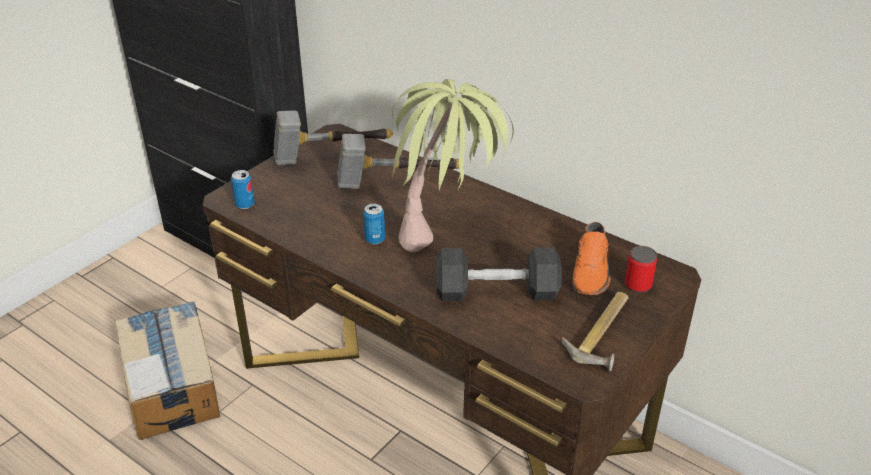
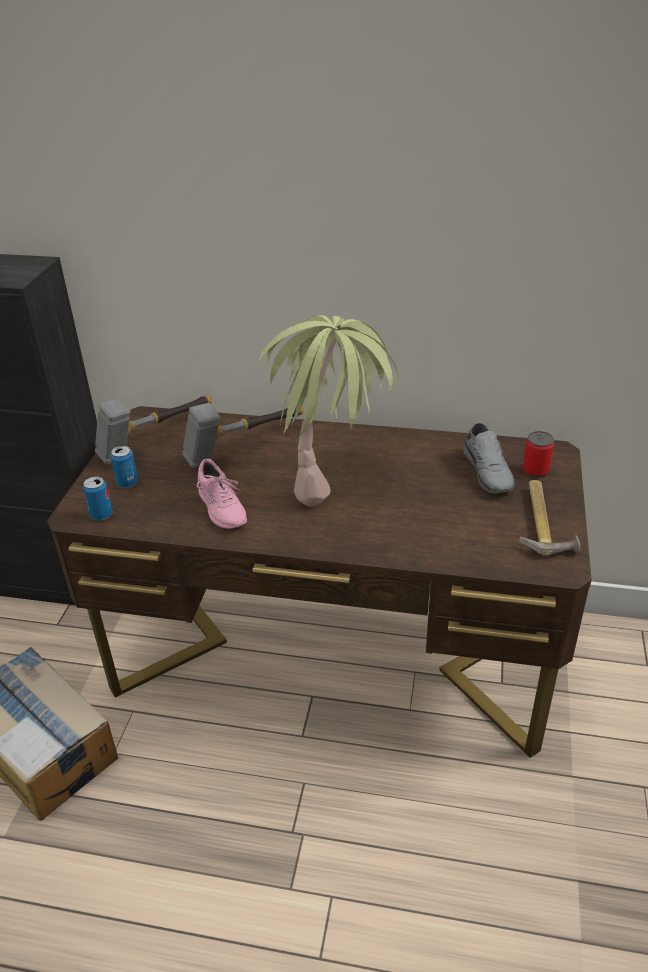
camera: 25 degrees left, 0 degrees up
(337, 229) = (221, 508): none -> pink shoe
(375, 239) = (267, 506): can -> can (127, 483)
(496, 292) = (422, 517): black dumbbell -> none
(592, 272) = (489, 471): orange shoe -> grey shoe

